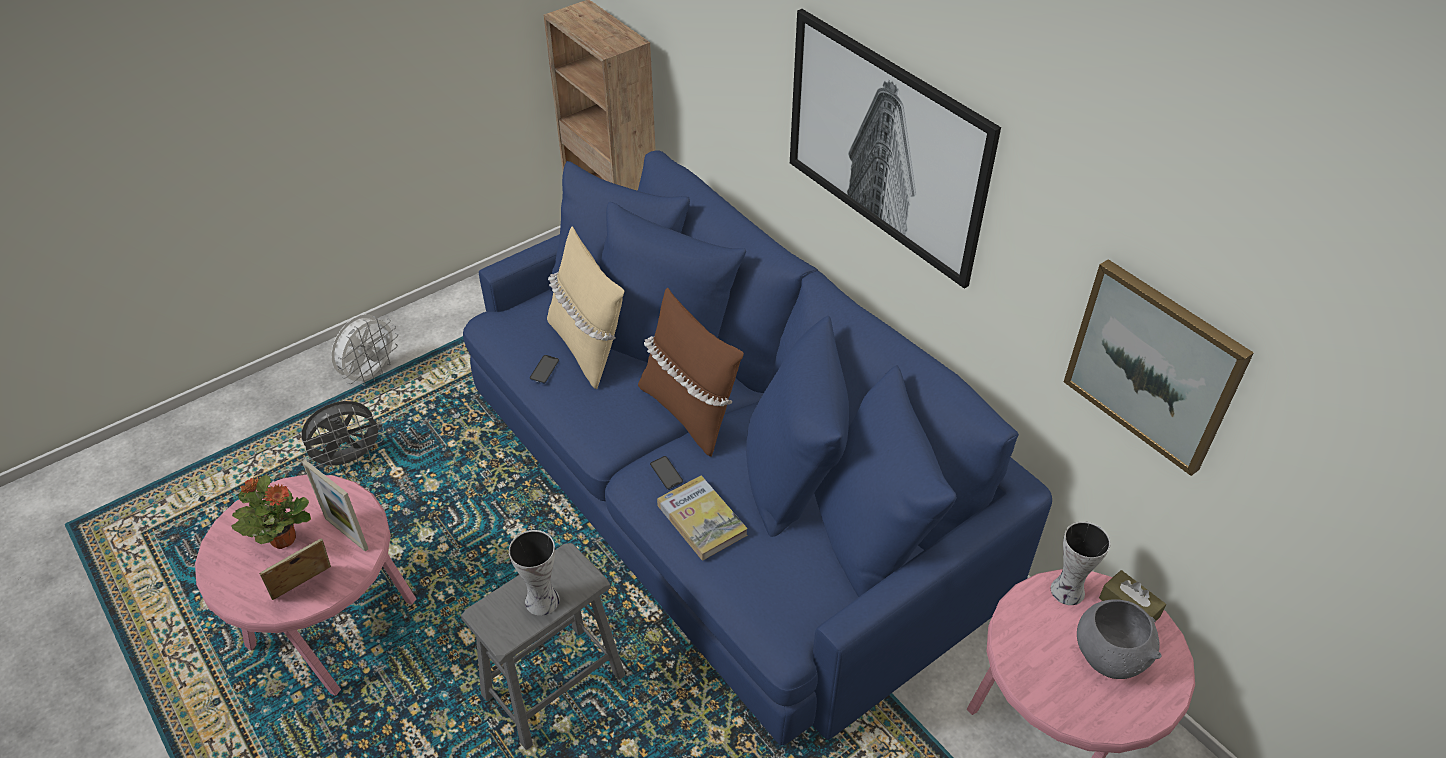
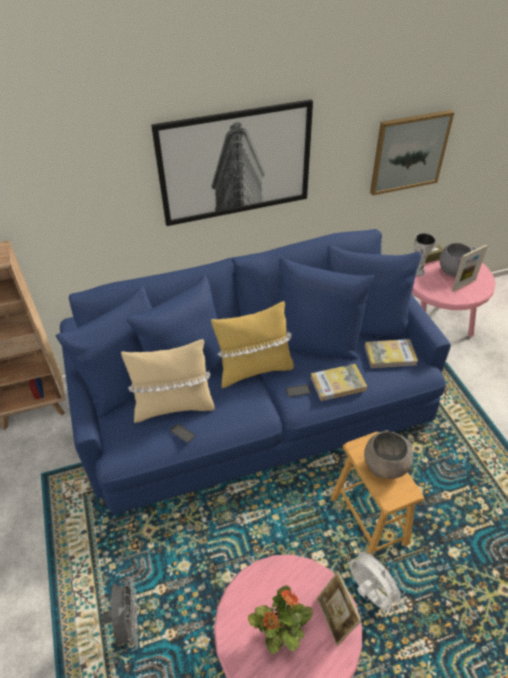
camera: 70 degrees left, 0 degrees up
(346, 533) = (289, 583): picture frame -> picture frame (463, 285)
(370, 373) = (42, 596): white fan -> white fan (369, 593)
(541, 599) = (385, 466): vase -> grey bowl
(554, 685) = (369, 520): grey stool -> brown stool
(689, 412) = (254, 370): brown pillow -> yellow pillow
(799, 581) = (390, 355): none -> book

